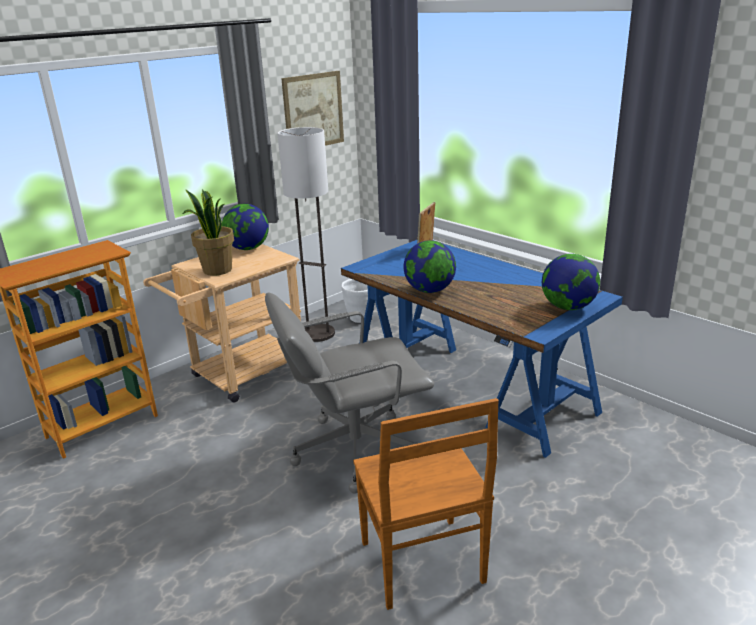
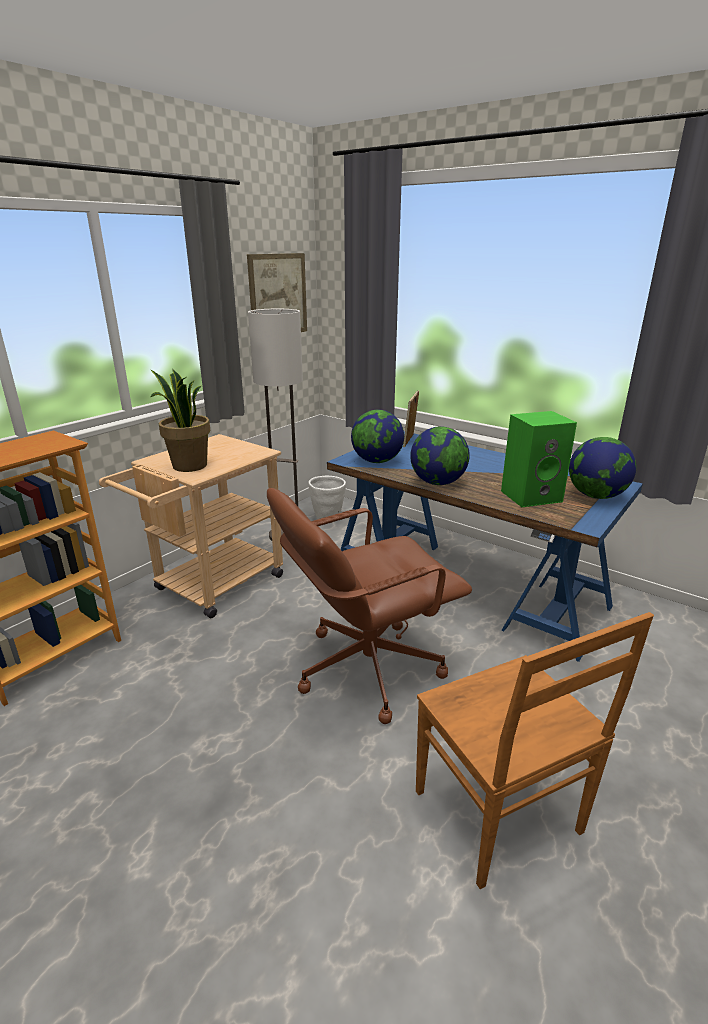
camera: 10 degrees left, 0 degrees up
(248, 248) = (218, 442): globe -> globe (377, 461)
(353, 450) = (366, 667): grey office chair -> brown office chair
(508, 305) = (531, 496): none -> green speaker

